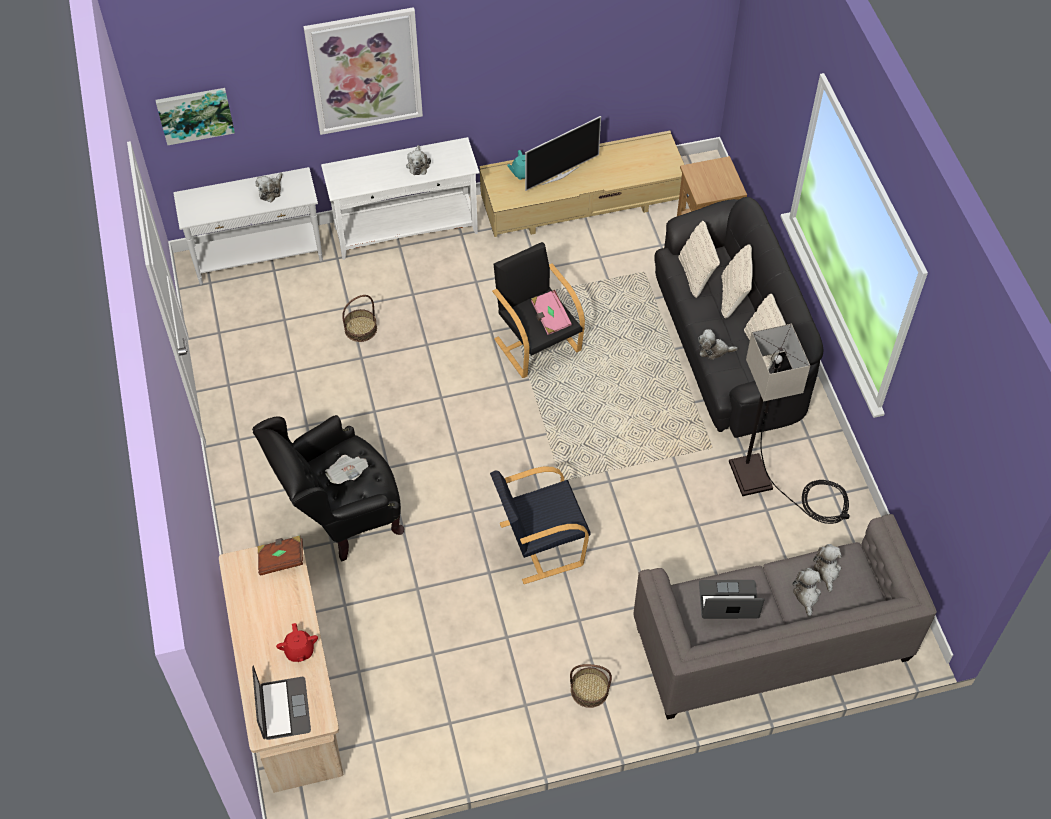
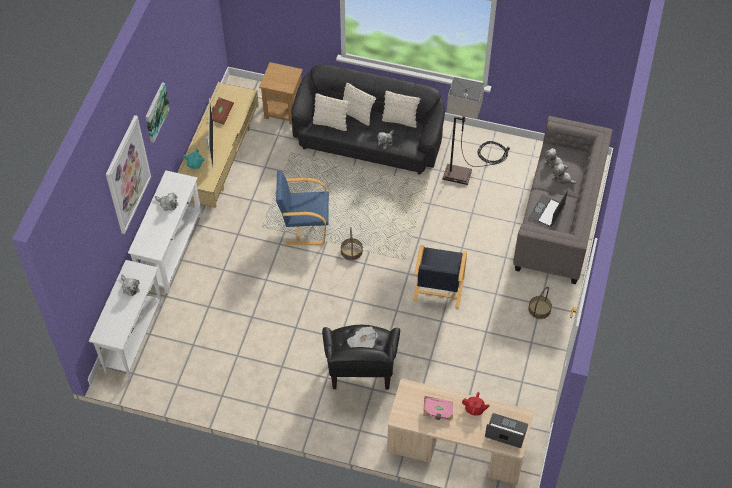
camera: 60 degrees left, 0 degrees up
(195, 114) = (83, 280): picture -> picture (155, 112)
(281, 559) = (410, 393): brown book -> brown book (221, 114)
(360, 329) = (230, 307): basket -> basket (351, 251)
(537, 343) = (304, 226): black armchair -> blue armchair
(550, 318) = (312, 202): pink book -> pink book (438, 412)

